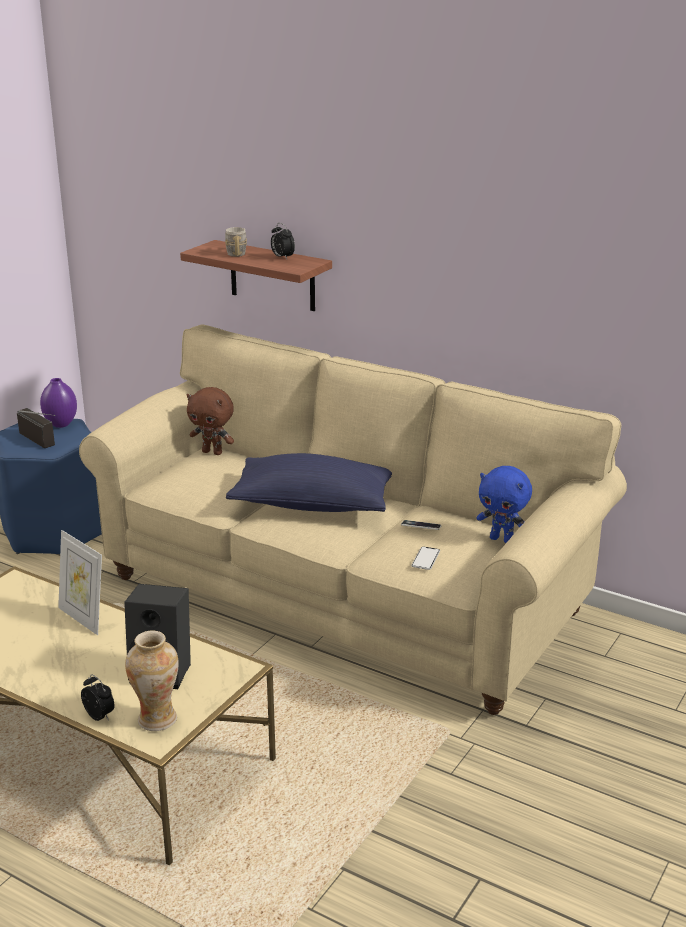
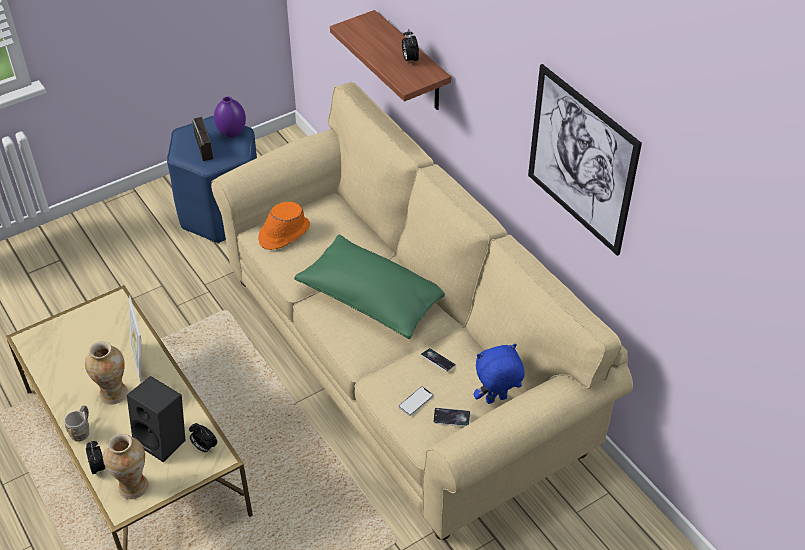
camera: 25 degrees right, 20 degrees up
(70, 651) = (114, 394): none -> vase
(179, 479) = (283, 233): none -> orange hat
(213, 452) = (331, 206): brown plush toy -> none
(217, 664) = (204, 447): none -> alarm clock
(235, 253) = (375, 40): grey mug -> grey mug (82, 430)
(312, 504) = (372, 298): blue pillow -> green pillow
(472, 561) = (451, 418): none -> phone
(502, 539) = (496, 400): blue plush toy -> blue plush toy turned 105 degrees clockwise
(521, 260) = (581, 160): none -> picture

